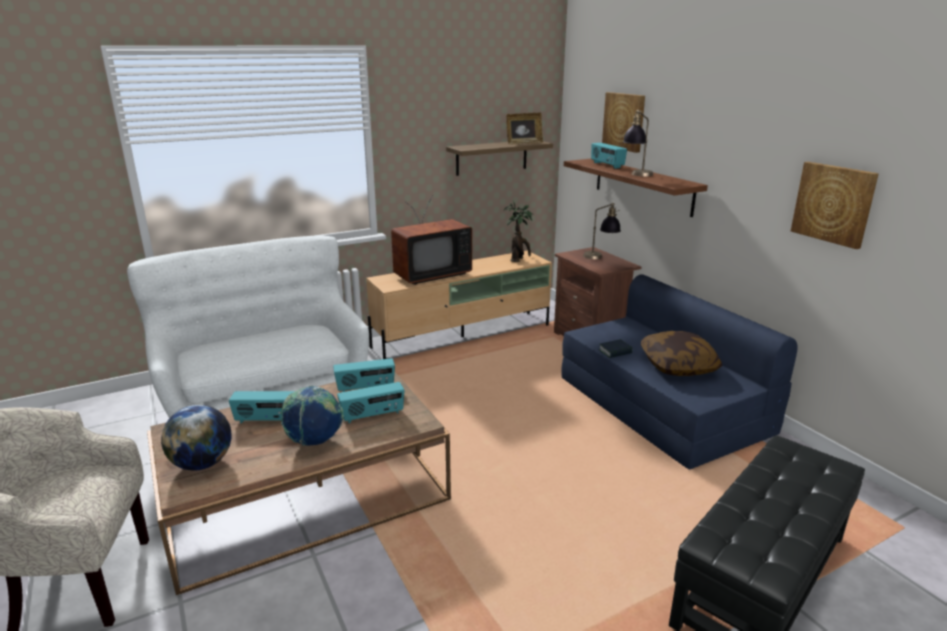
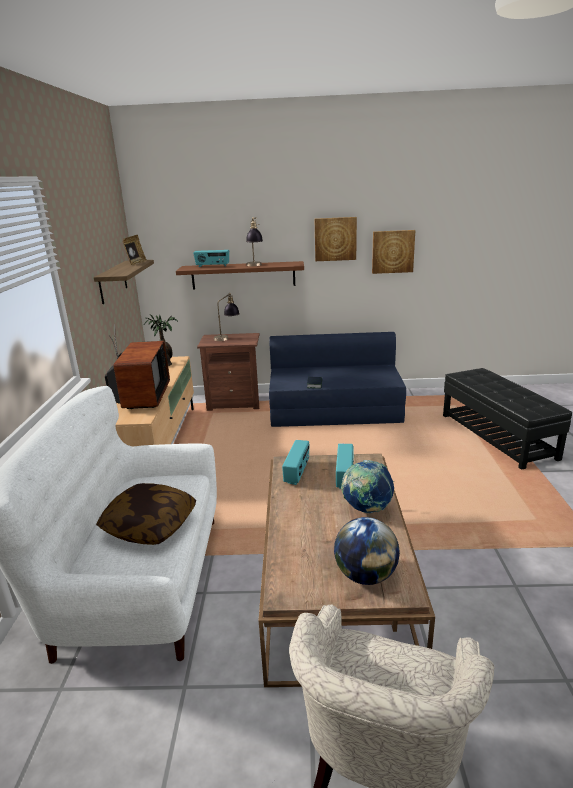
camera: 60 degrees left, 0 degrees up
(267, 420) = (312, 529): radio -> none
(624, 121) = (212, 231): picture -> picture (335, 239)
(678, 366) = (349, 375): pillow -> pillow (150, 525)

